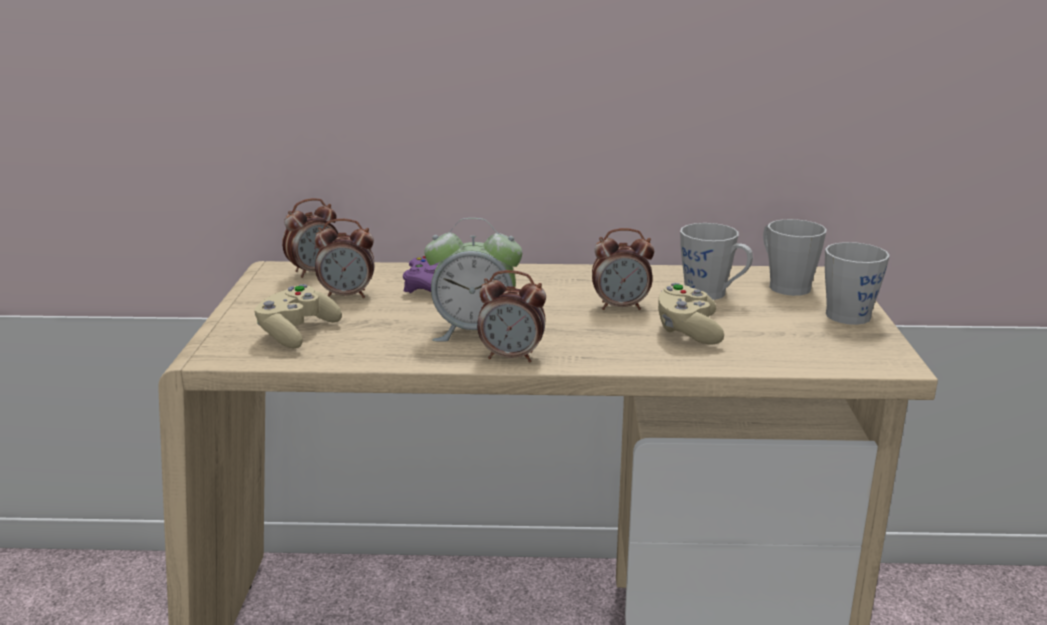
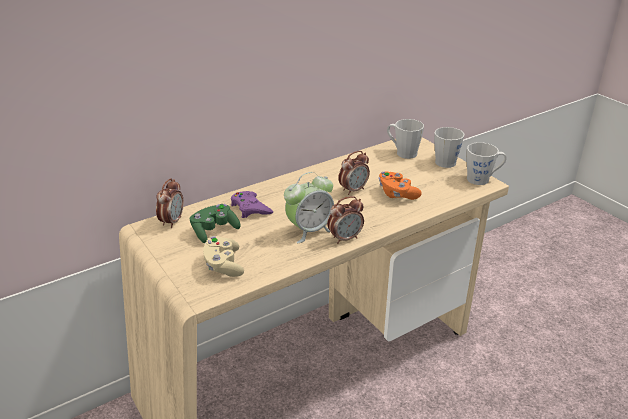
camera: 35 degrees left, 10 degrees up
(347, 295) = (214, 231): alarm clock -> green game controller
(688, 331) = (397, 194): beige game controller -> orange game controller
(712, 294) = (381, 168): grey mug -> grey mug (482, 179)

